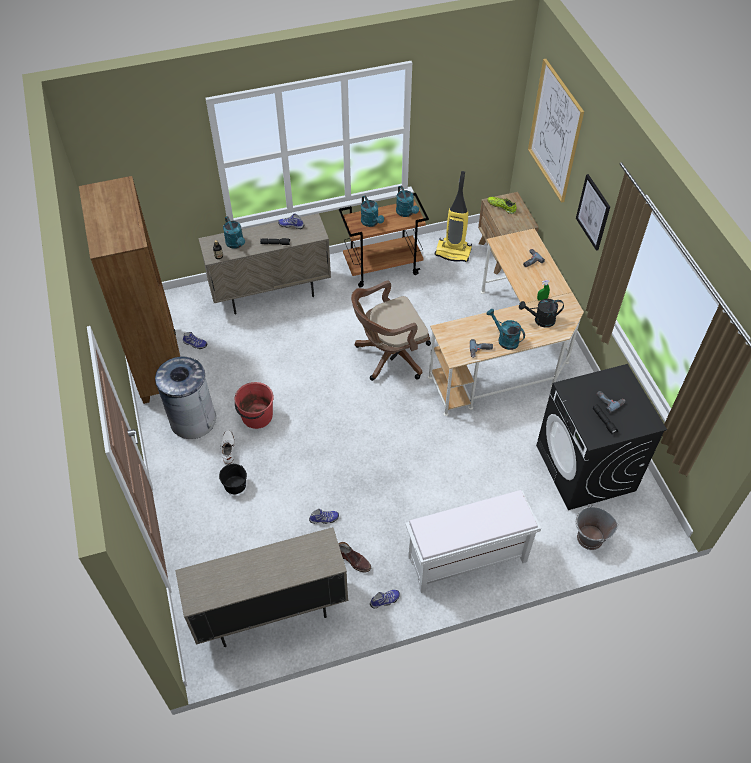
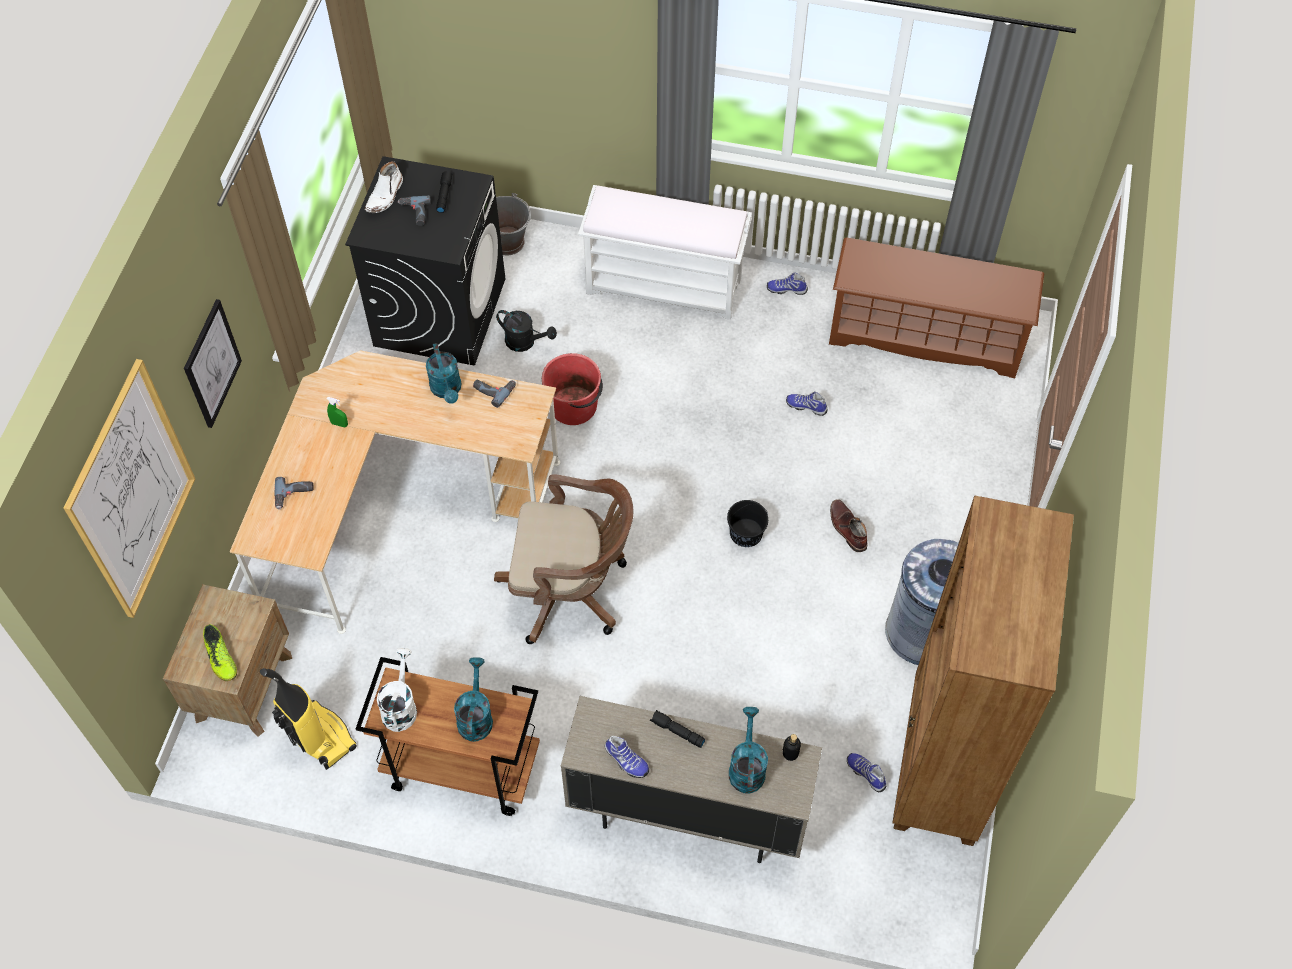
camera: 150 degrees left, 5 degrees up
(228, 449) = (890, 560): white boot -> white boot (385, 196)
(235, 485) = (902, 504): black bucket -> black bucket (745, 533)
(256, 416) = (825, 590): red bucket -> red bucket (574, 406)
(270, 613) = (926, 336): beige cabinet -> brown shoe rack
(353, 559) = (797, 345): brown boot -> brown boot (847, 528)
(406, 213) = (400, 706): turquoise watering can -> white watering can
(540, 320) = (373, 393): black watering can -> black watering can (525, 342)

